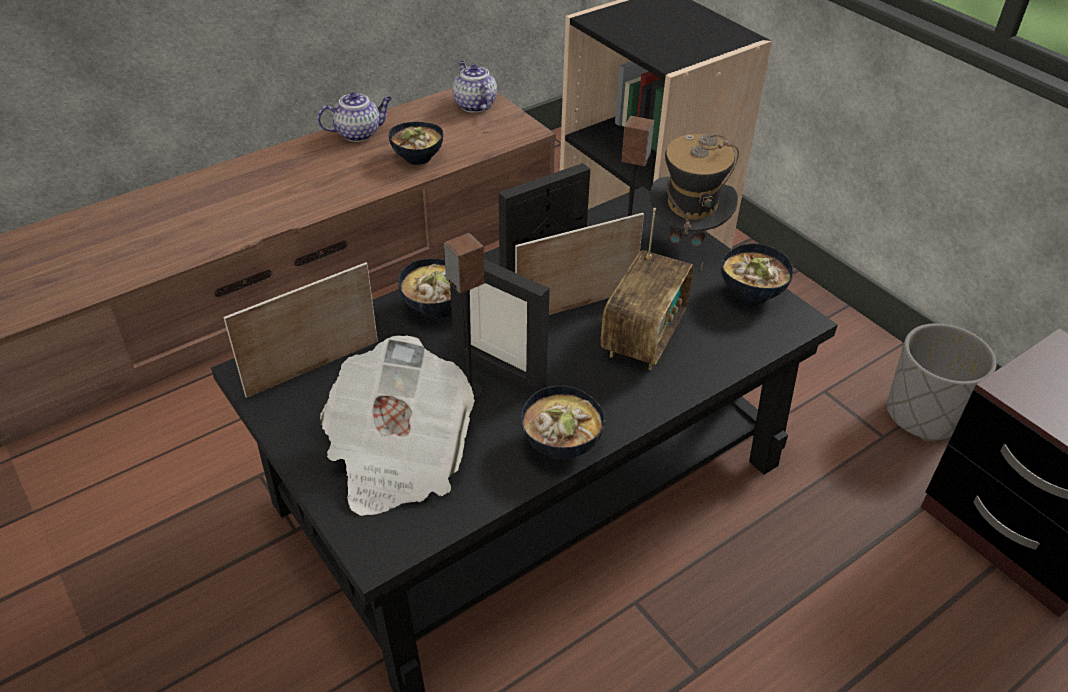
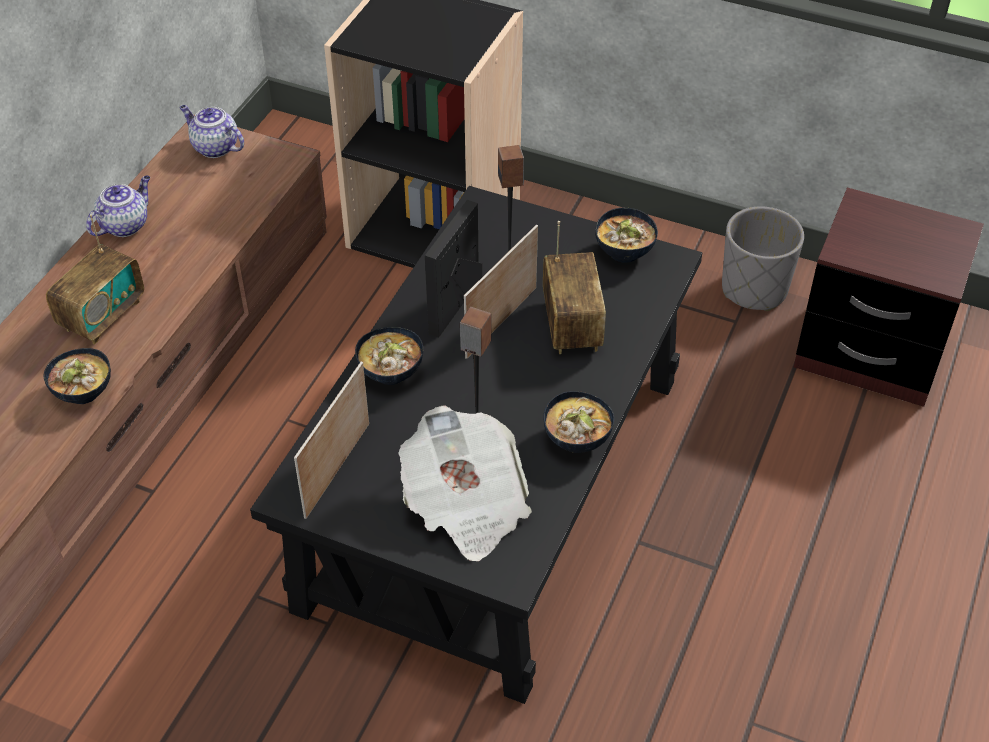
camera: 30 degrees left, 5 degrees up
(282, 188) = (102, 315): none -> radio
(417, 157) = (207, 229): bowl -> bowl (82, 392)
(500, 368) = (485, 401): picture frame -> none
(686, 241) = (543, 225): hat -> none

